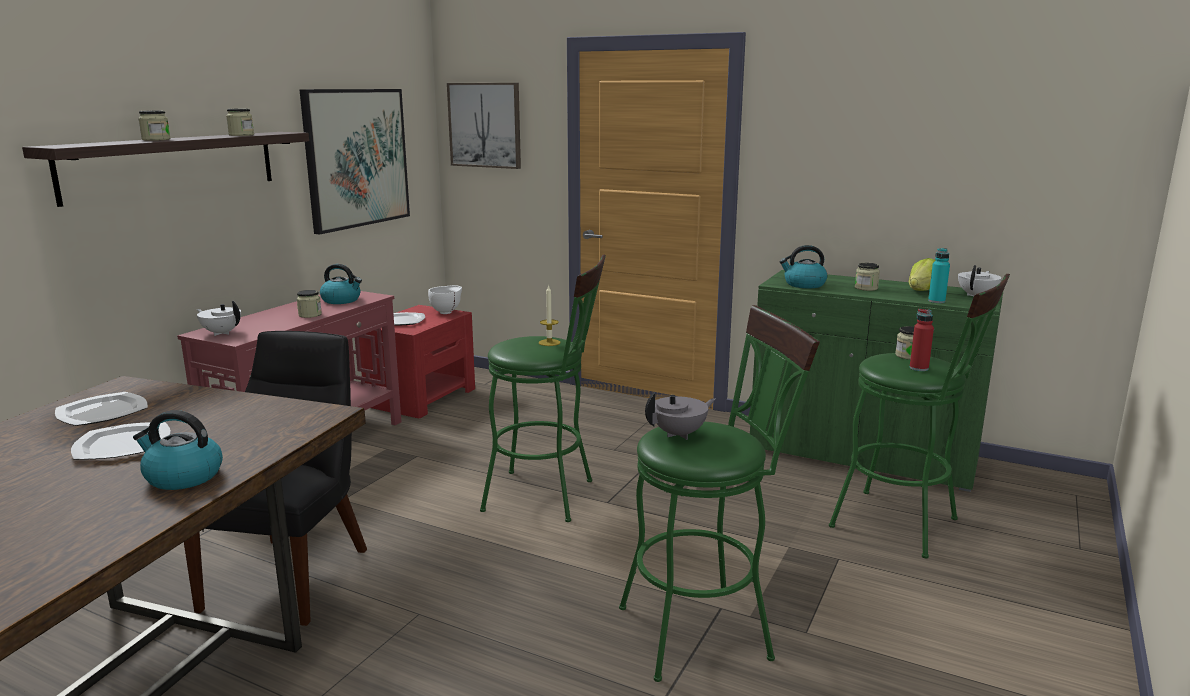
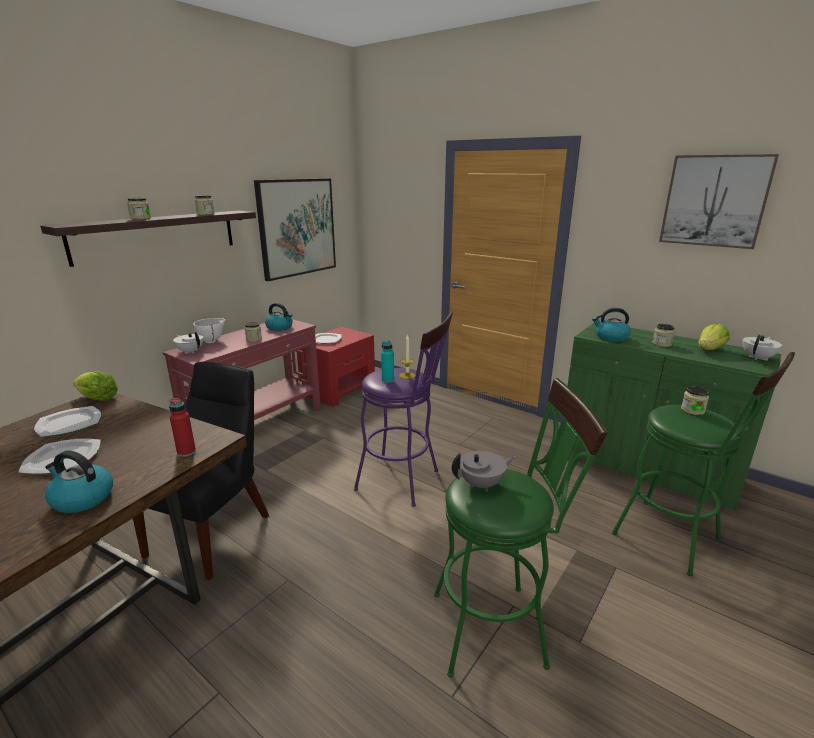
camera: 10 degrees right, 5 degrees up
(123, 386) = (97, 398): none -> lettuce
(447, 312) = (357, 334): white bowl -> white bowl (212, 341)
(485, 125) = (389, 204): picture -> picture (714, 201)
(548, 496) = (404, 481): green stool -> purple stool
(919, 368) = (700, 425): red bottle -> red bottle (186, 452)
(936, 301) = (721, 361): turquoise bottle -> turquoise bottle (387, 380)

